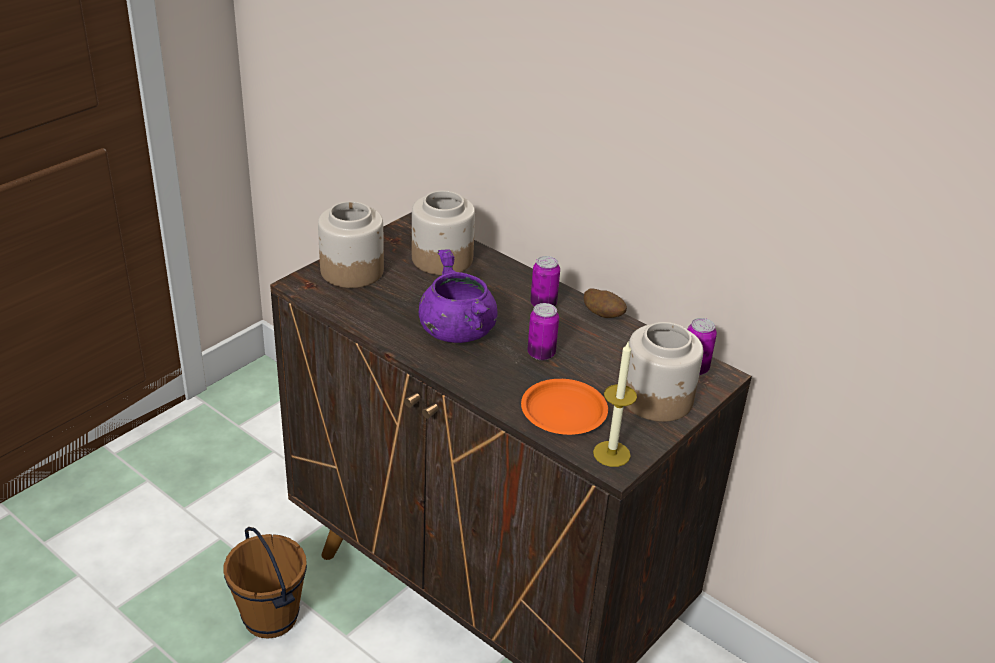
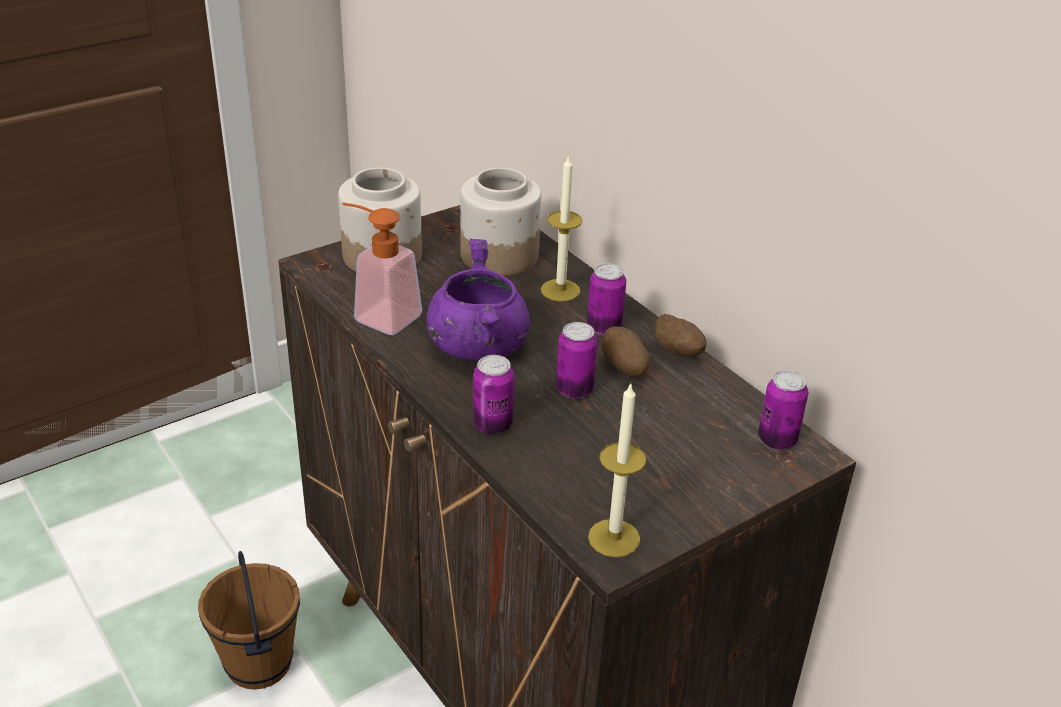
camera: 15 degrees right, 0 degrees up
(371, 317) = (379, 314): none -> soap dispenser
(493, 388) = (492, 425): none -> can
(499, 280) = (560, 290): none -> candle
(564, 412) = (572, 470): orange plate -> none
(569, 333) = (623, 368): none -> potato
(658, 399) = (709, 473): jar -> none

